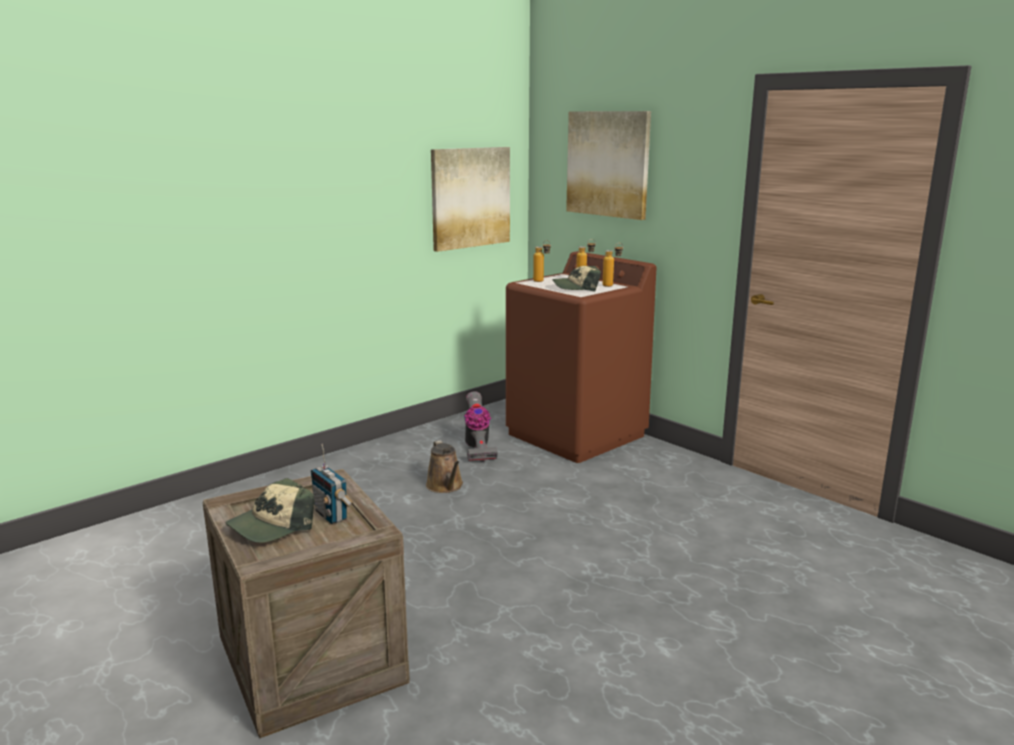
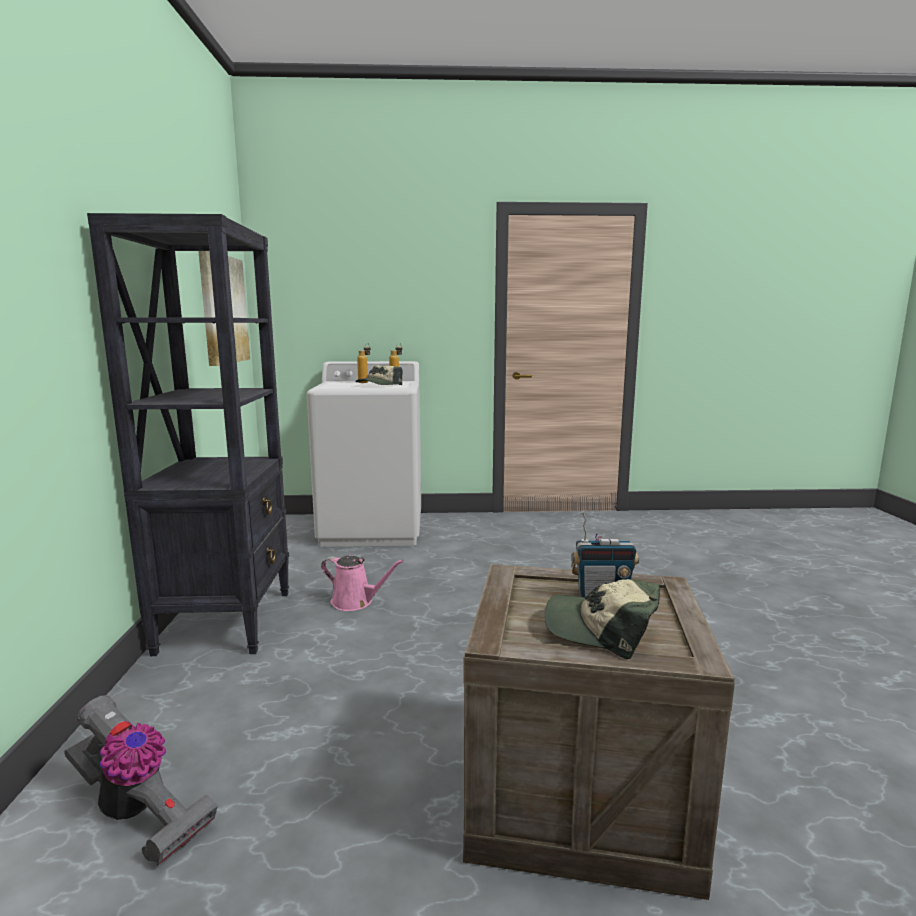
camera: 50 degrees left, 5 degrees down
(272, 525) = (601, 629): cap -> cap turned 120 degrees clockwise
(362, 462) = (227, 621): none -> black bookcase
(445, 486) = (356, 602): brown watering can -> pink watering can
(477, 447) = (315, 565): vacuum cleaner -> vacuum cleaner (138, 812)
(542, 281) = (335, 385): bottle -> none
(576, 435) = (373, 529): brown washing machine -> white washing machine
(608, 164) = (353, 277): picture -> none

